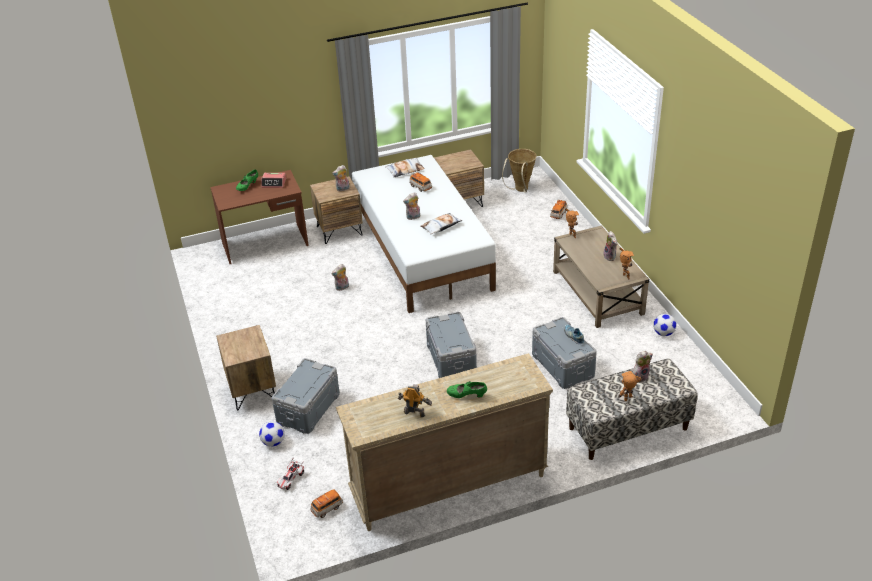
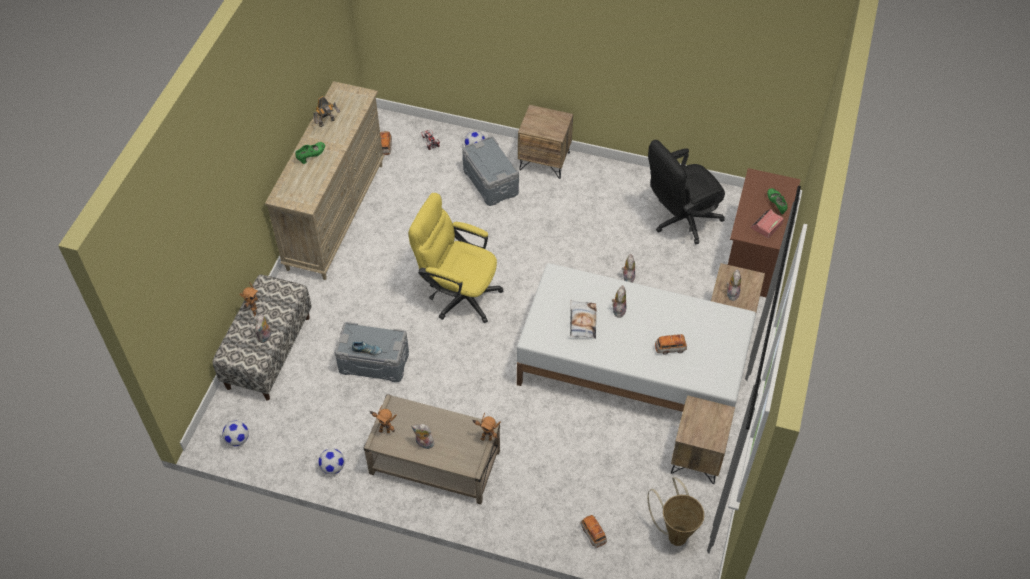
camera: 125 degrees right, 15 degrees up
(258, 288) = (680, 220): none -> black office chair
(405, 170) = (718, 356): pillow -> none
(450, 359) = (458, 294): grey storage box -> yellow office chair
(712, 393) = (237, 439): none -> football

